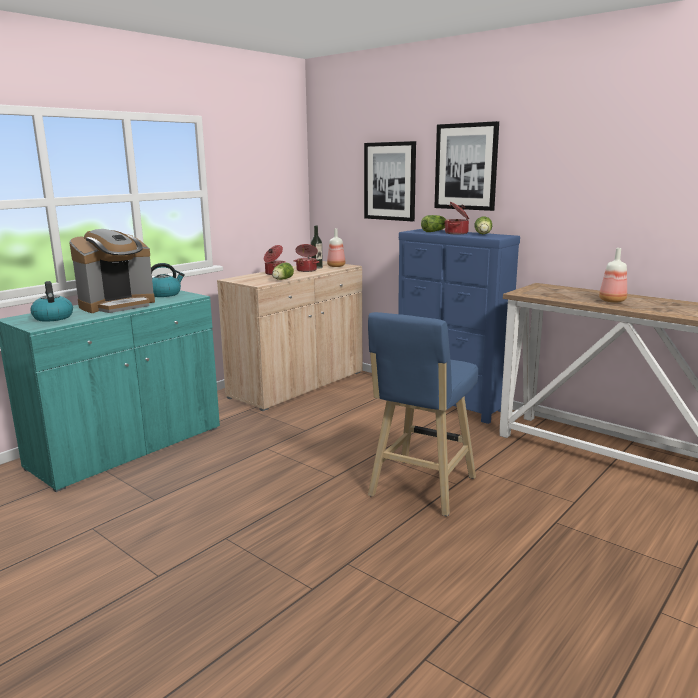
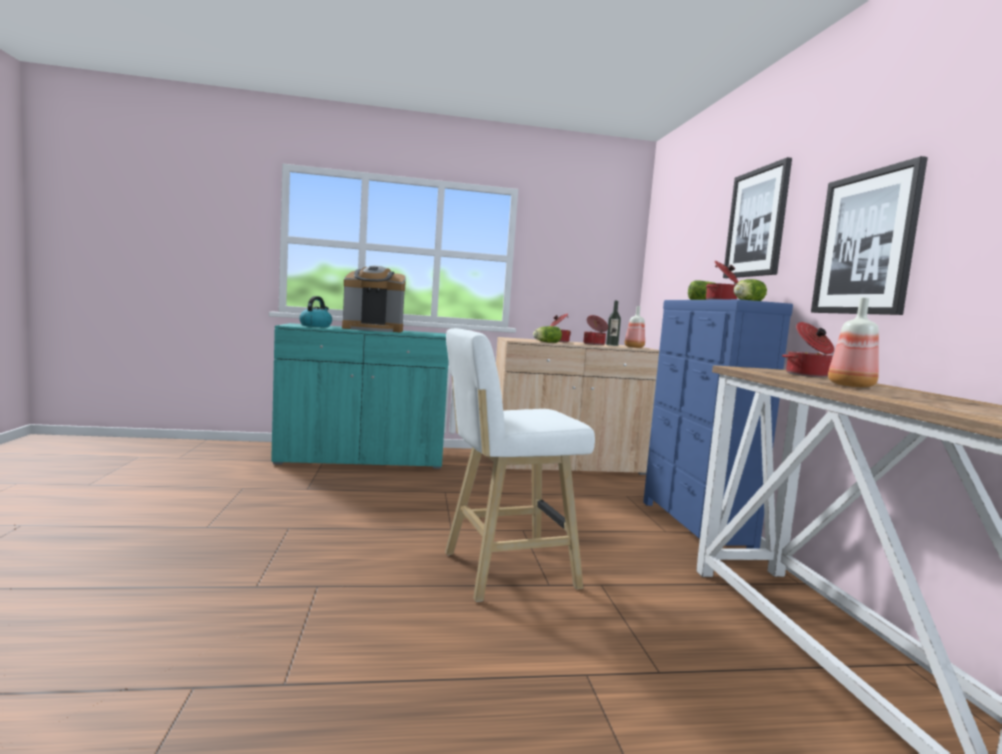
camera: 40 degrees right, 10 degrees down
(165, 294) = (426, 333): kettle -> none
(390, 181) = (695, 253): picture -> picture (865, 243)
(420, 489) = (503, 571): blue stool -> white stool
(562, 291) = (808, 375): none -> cooking pot

